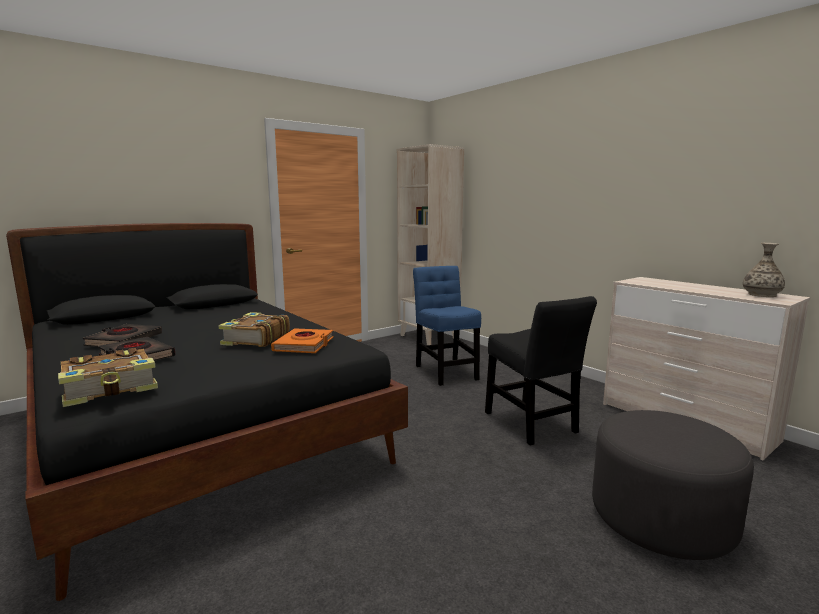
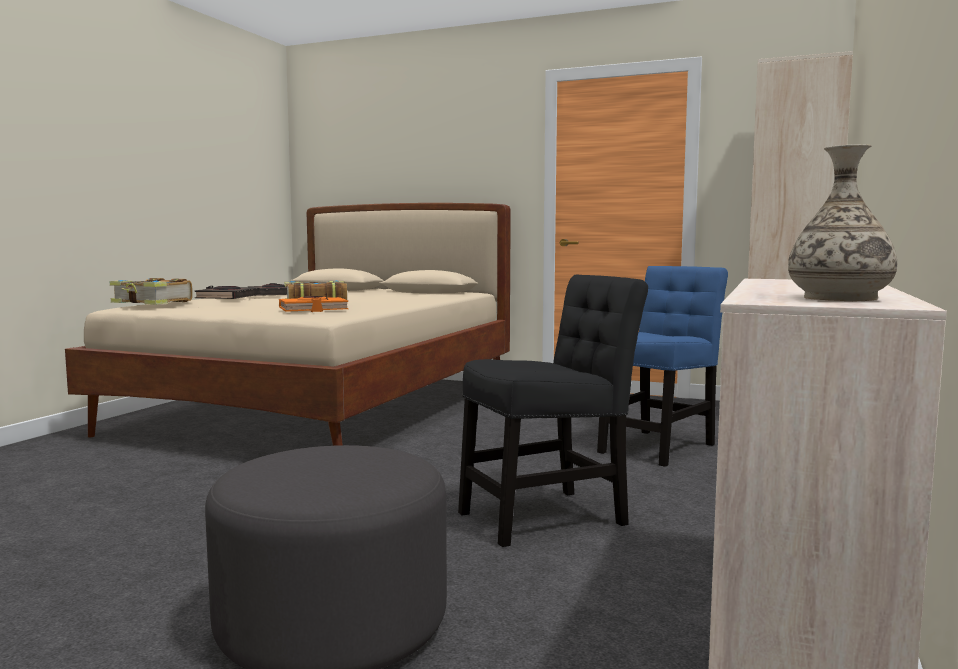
camera: 60 degrees right, 5 degrees down
(201, 435) = (326, 409): black bed -> beige bed
(532, 424) = (549, 516): black chair -> black chair turned 150 degrees counterclockwise

